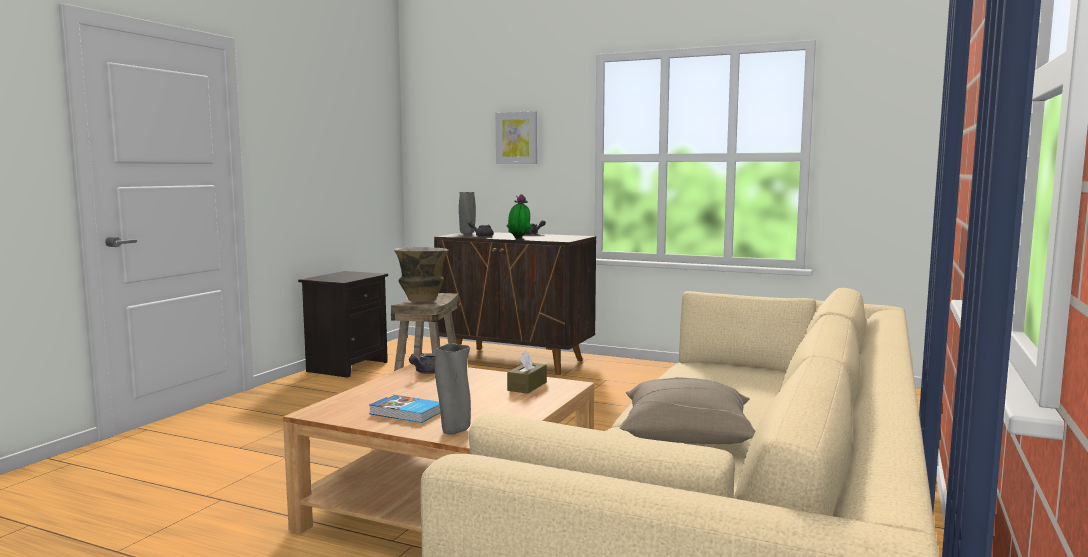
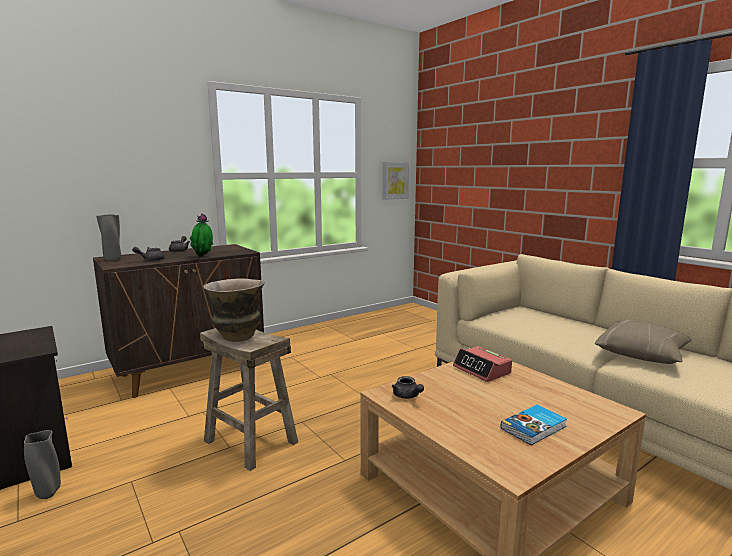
camera: 60 degrees left, 5 degrees up
(454, 431) = (591, 418): grey vase -> grey vase (48, 493)
(517, 138) = (127, 155): picture -> picture (395, 180)
(527, 386) = (482, 370): brown tissue box -> alarm clock

